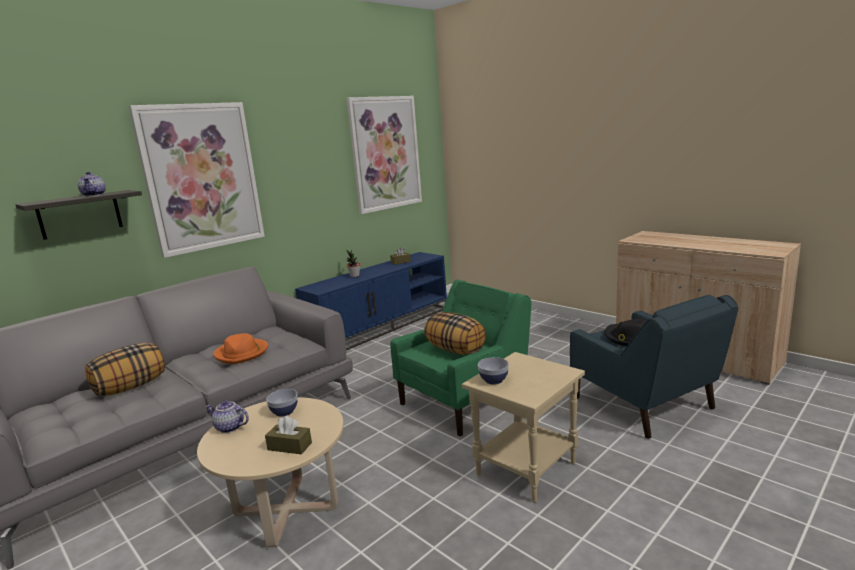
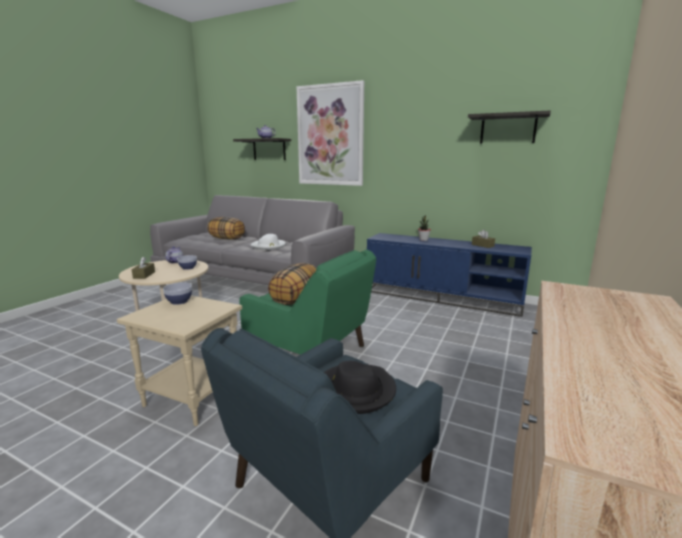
camera: 70 degrees right, 0 degrees up
(242, 353) = (268, 246): orange hat -> white hat
(385, 153) = (508, 129): picture -> shelf

